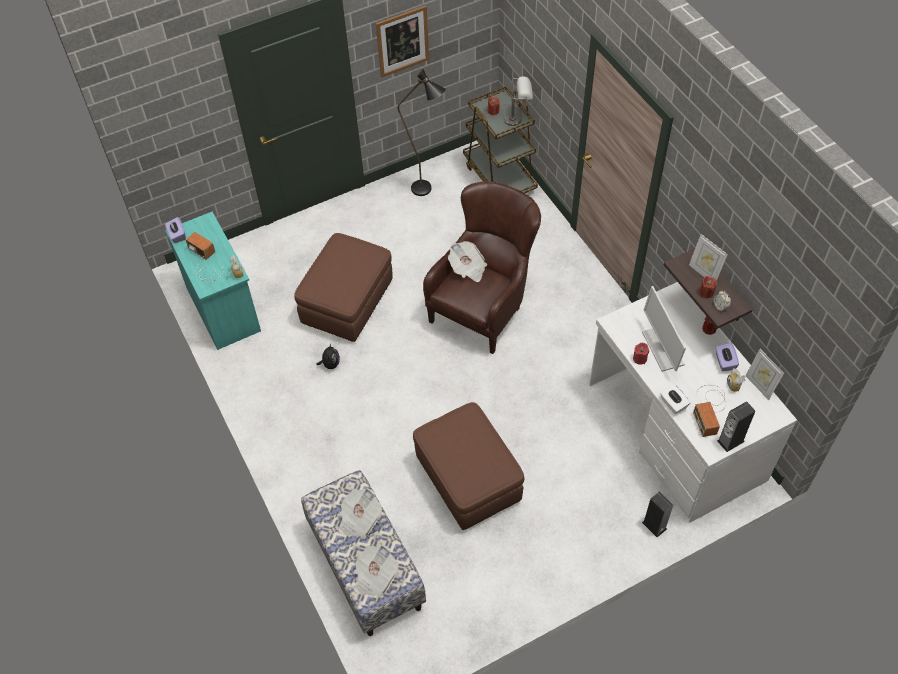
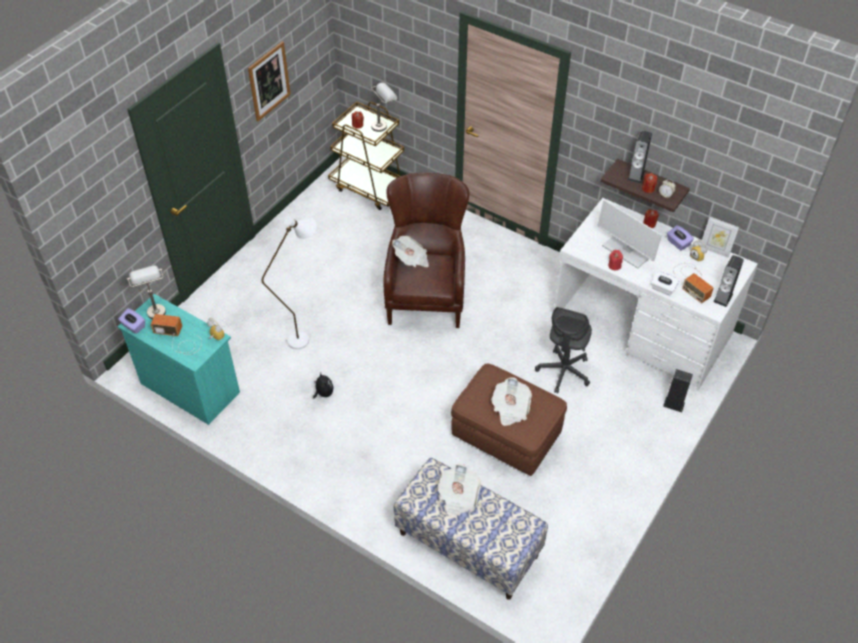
camera: 30 degrees left, 5 degrees down
(203, 225) = (154, 308): none -> grey table lamp
(348, 303) = (305, 337): brown ottoman -> white floor lamp
(374, 577) = (504, 537): newspaper -> newspaper (510, 409)
(428, 191) = (315, 221): black floor lamp -> none
(565, 442) = (563, 372): none -> grey office chair
(704, 273) = (636, 175): picture frame -> speaker

